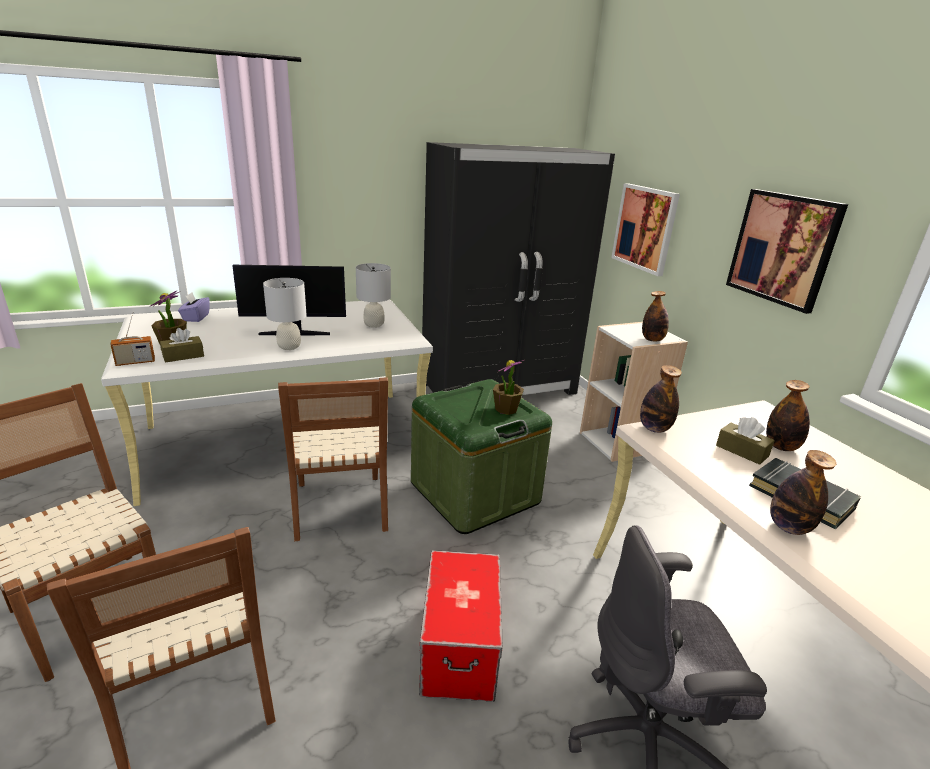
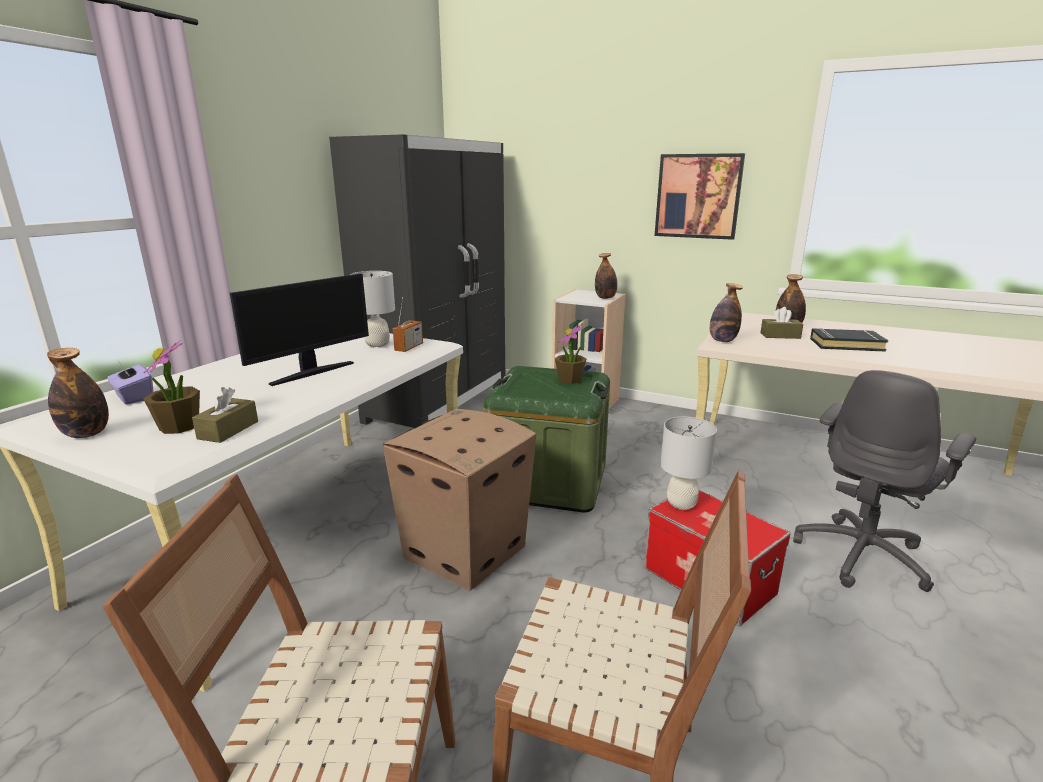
camera: 40 degrees left, 5 degrees down
(135, 362) = (174, 457): radio -> radio (409, 347)
(290, 348) = (341, 384): grey table lamp -> grey table lamp (682, 505)
(340, 511) = (463, 553): chair -> cardboard box
(645, 228) = (548, 208): picture -> none
(789, 527) = (873, 358): bottle -> bottle (86, 434)

